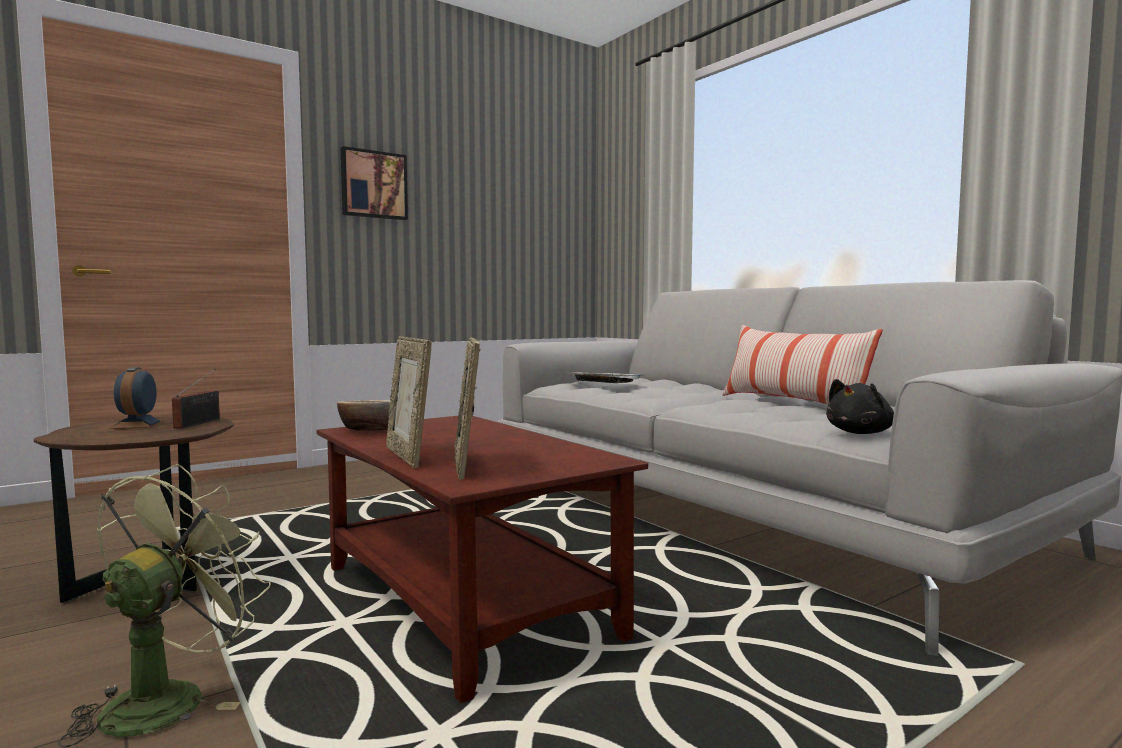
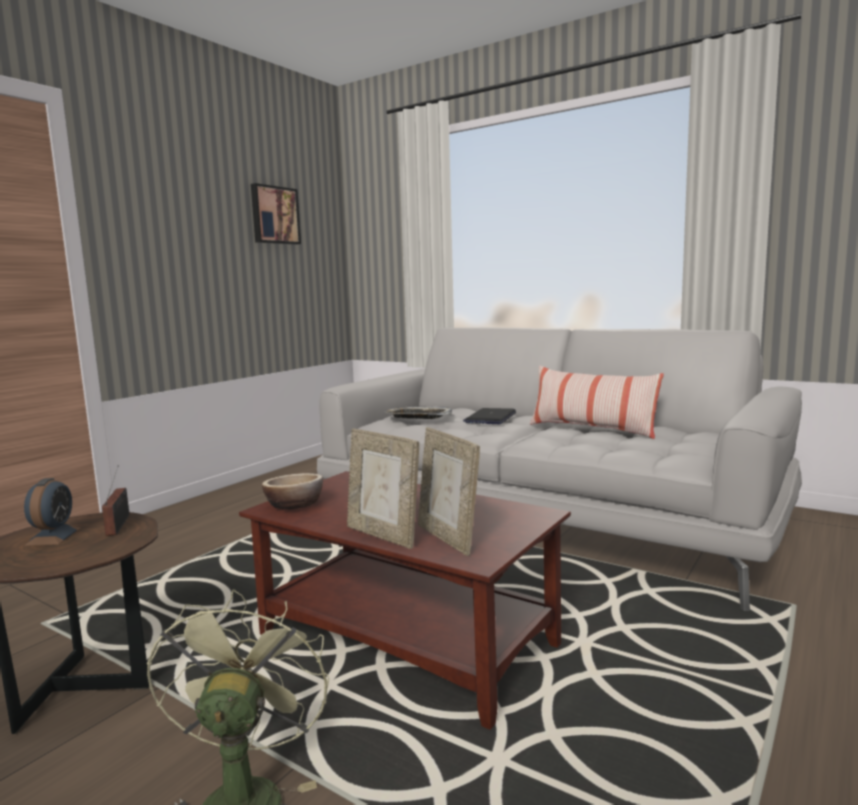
camera: 20 degrees left, 5 degrees up
(137, 425) = (53, 536): alarm clock -> alarm clock turned 150 degrees counterclockwise
(373, 185) = (150, 230): picture -> picture (274, 215)
(681, 386) = (490, 418): none -> laptop
(861, 433) = (678, 460): black plush toy -> none

